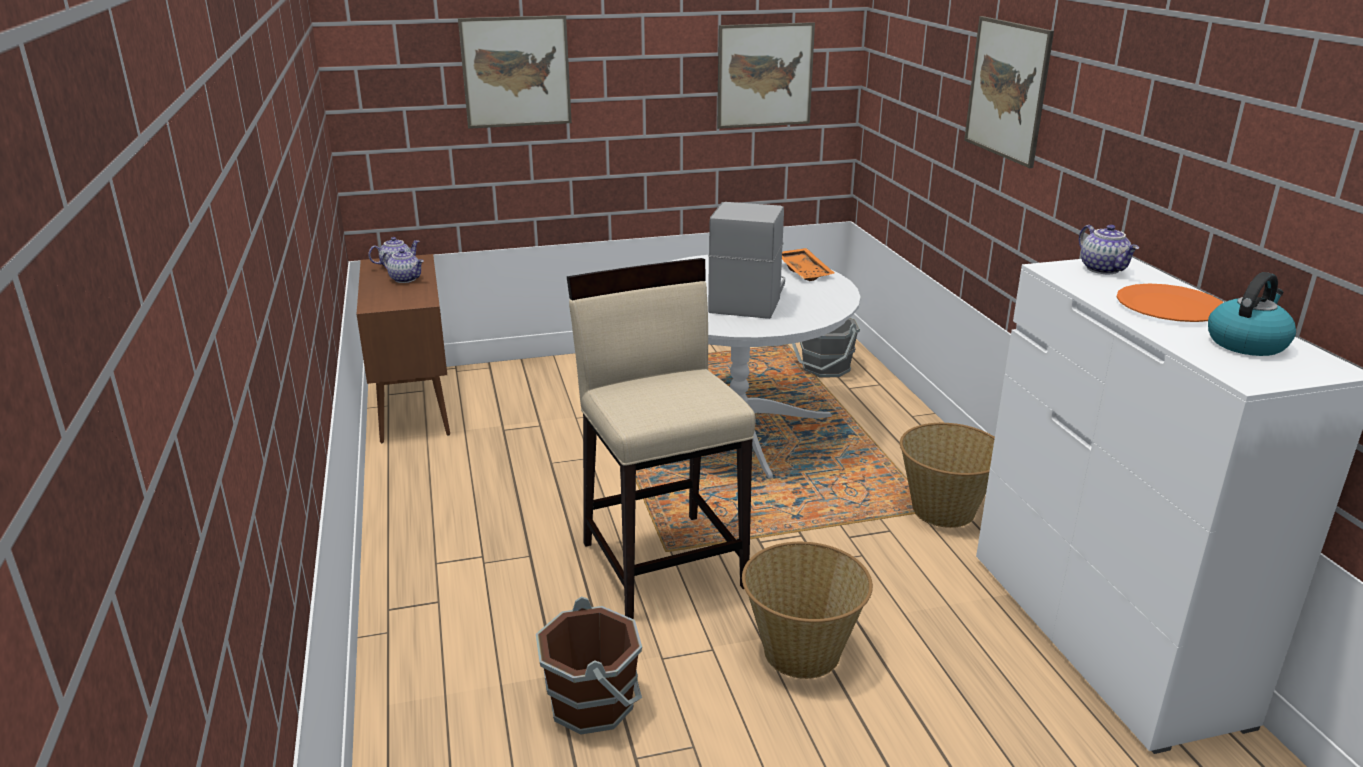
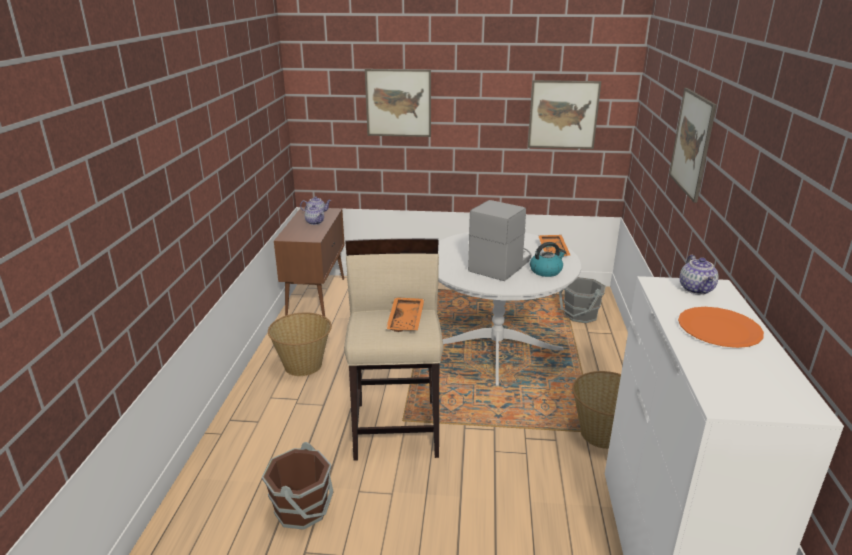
camera: 20 degrees right, 0 degrees up
(683, 386) = (407, 320): none -> orange tray
(802, 651) = (446, 510): basket -> basket (303, 365)
(1246, 343) = (753, 371): kettle -> kettle (546, 271)

